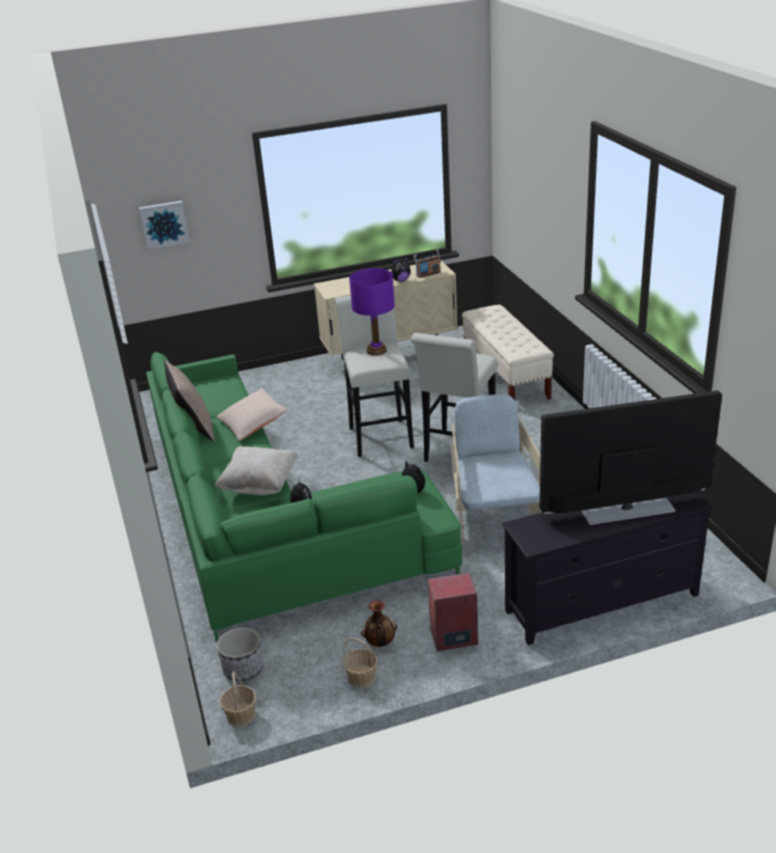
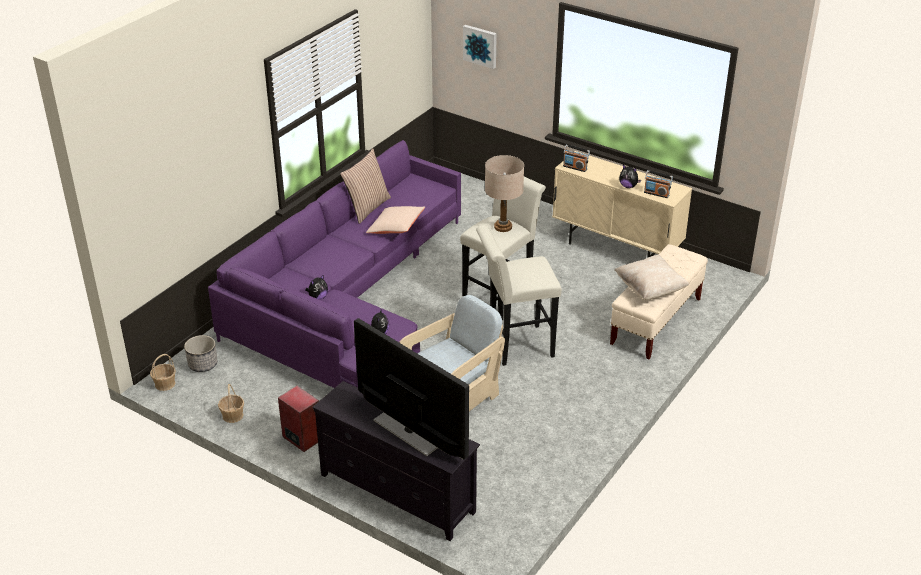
camera: 50 degrees right, 5 degrees up
(259, 485) = (327, 267): beige pillow -> beige pillow (650, 289)
(268, 522) = (348, 300): green sofa -> purple sofa
(339, 291) = (575, 167): none -> radio
(376, 350) = (503, 227): purple table lamp -> beige table lamp
(380, 643) = (270, 408): vase -> none

